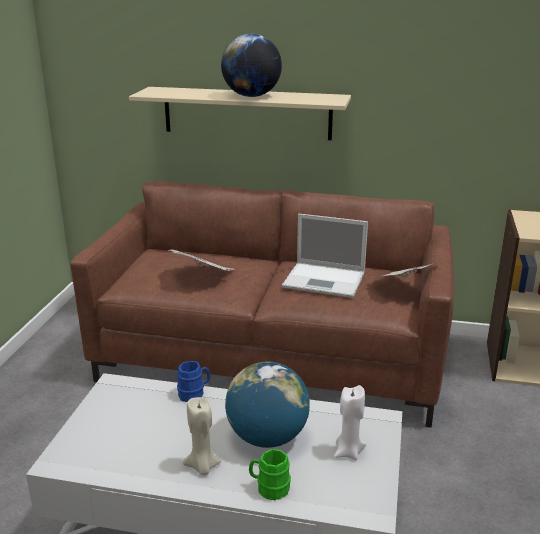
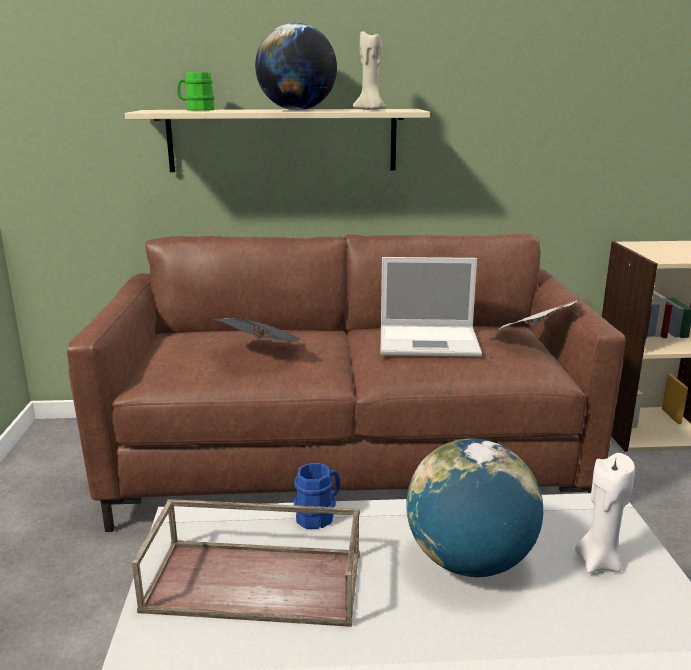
camera: 15 degrees left, 5 degrees down
(138, 426) = (257, 580): none -> brown tray
(202, 467) = (400, 628): beige candle -> beige candle (370, 110)
(269, 488) = (527, 643): green mug -> green mug (196, 110)

